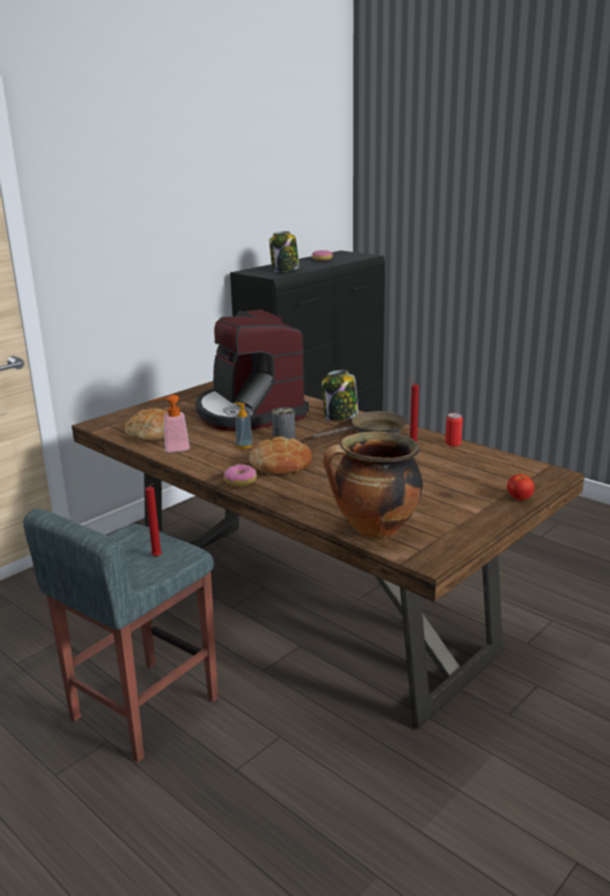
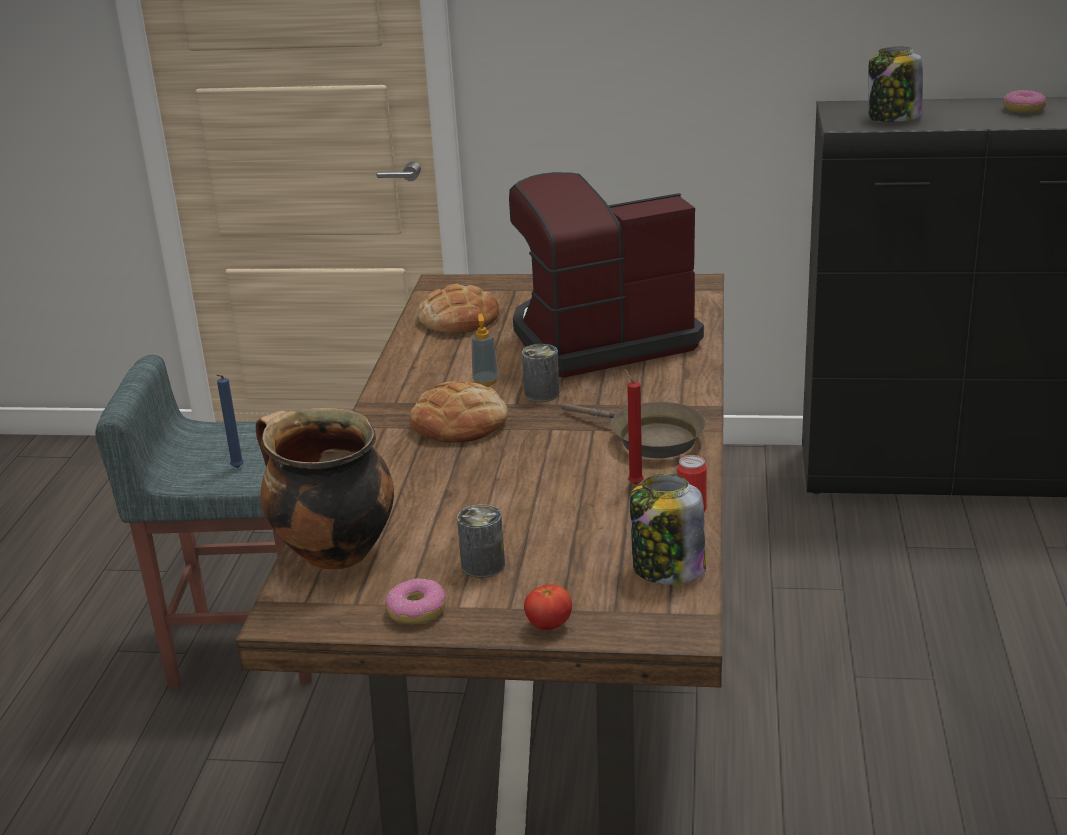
camera: 55 degrees right, 5 degrees up
(157, 557) = (236, 469): red candle -> blue candle
(171, 448) = (424, 348): soap dispenser -> none
(240, 481) = (378, 422): donut -> donut (416, 610)
(249, 412) = (600, 339): coffee machine -> coffee machine turned 45 degrees clockwise
(340, 416) = (675, 396): jar -> jar (667, 569)
(442, 497) = (483, 565): none -> can

